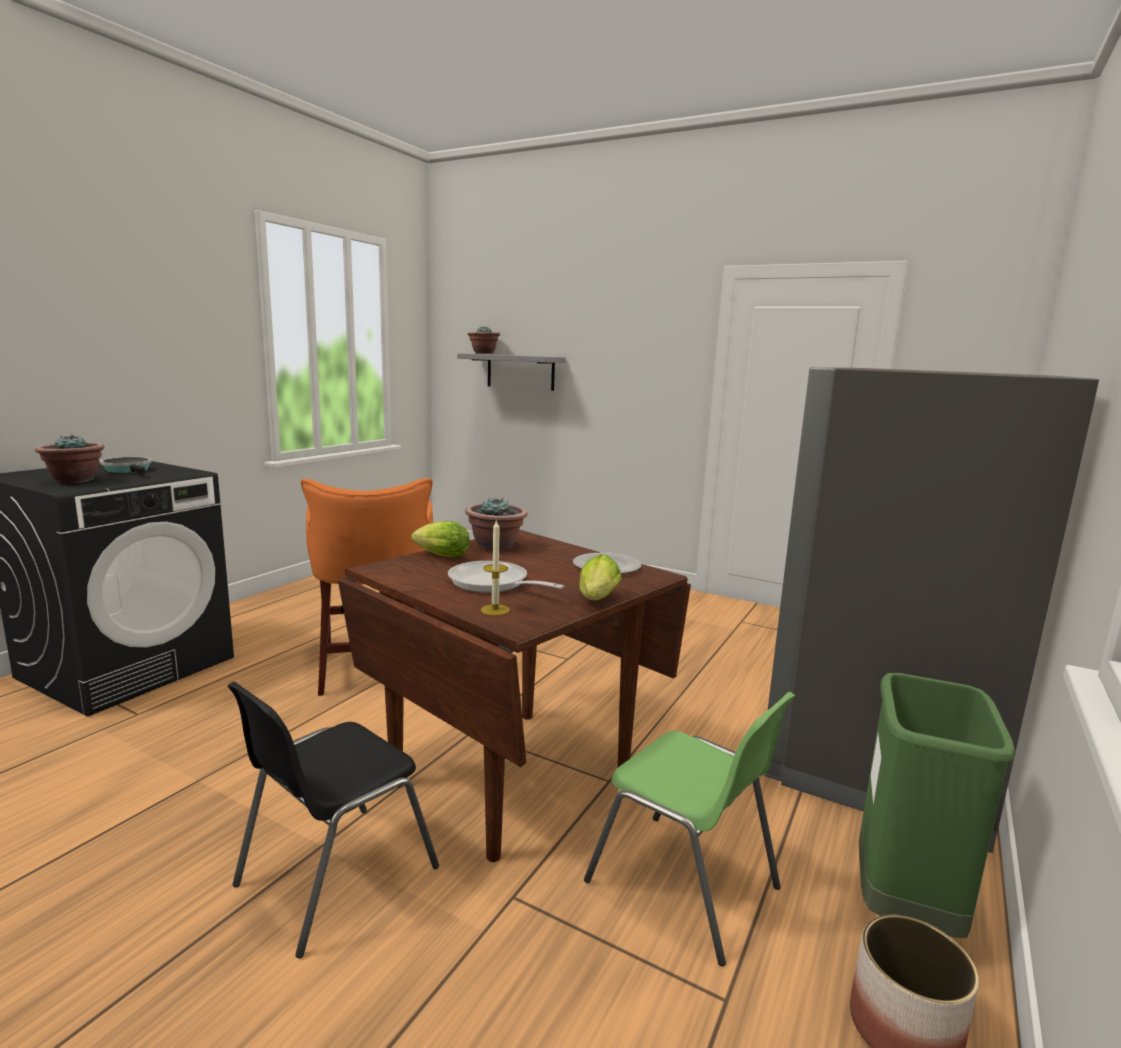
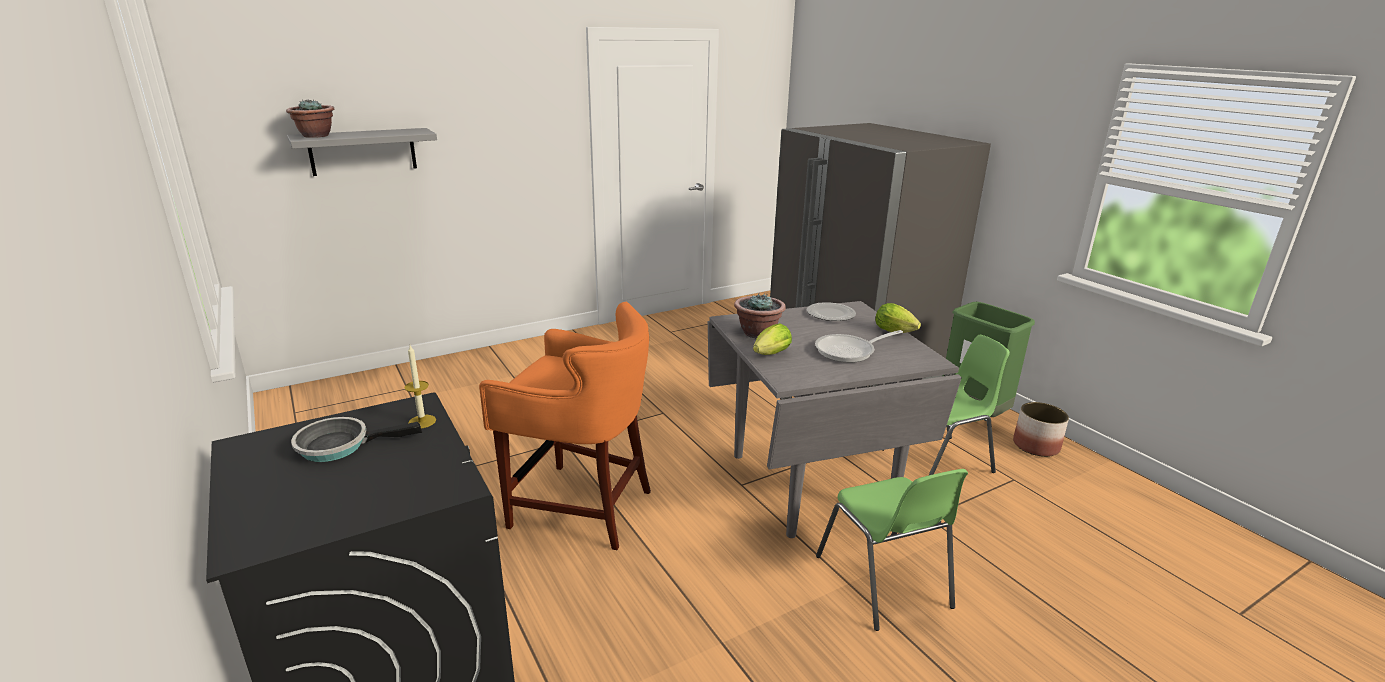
camera: 60 degrees left, 10 degrees up
(74, 481) = (385, 484): potted plant -> none
(333, 876) = (884, 582): black chair -> green chair
(495, 610) = (901, 361): candle -> candle (422, 421)
(514, 776) = (811, 483): brown dining table -> grey dining table

